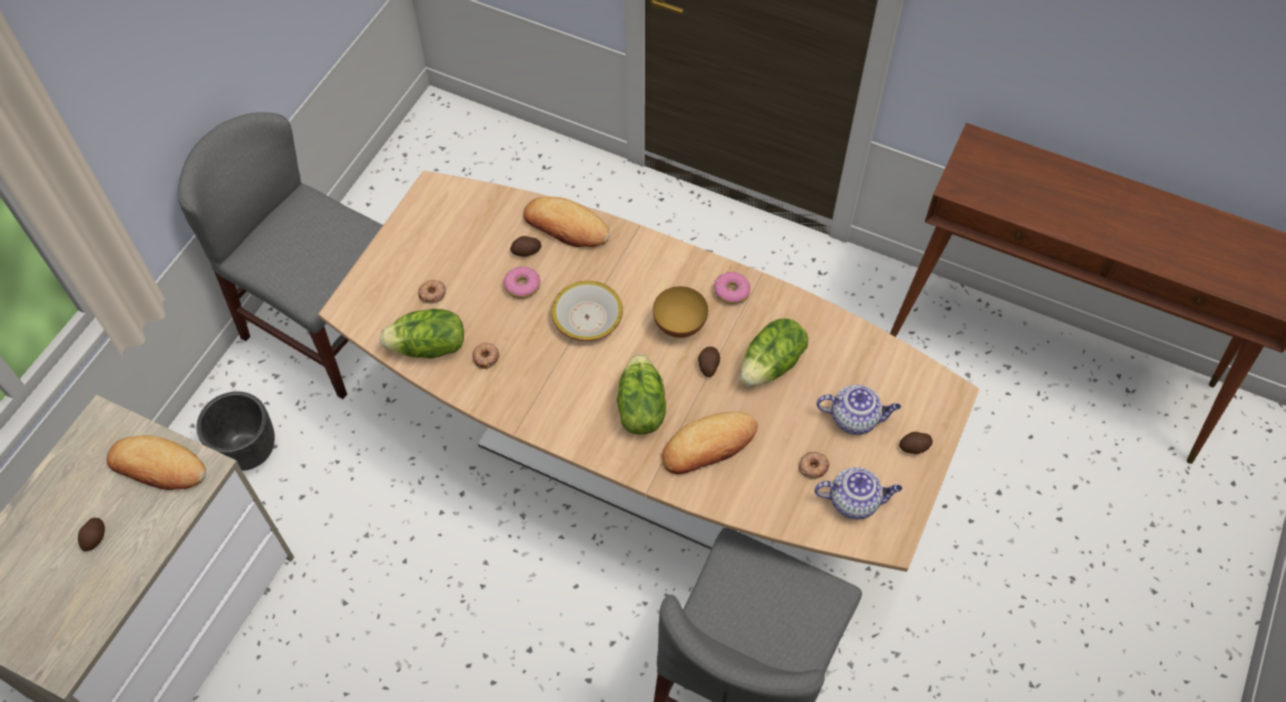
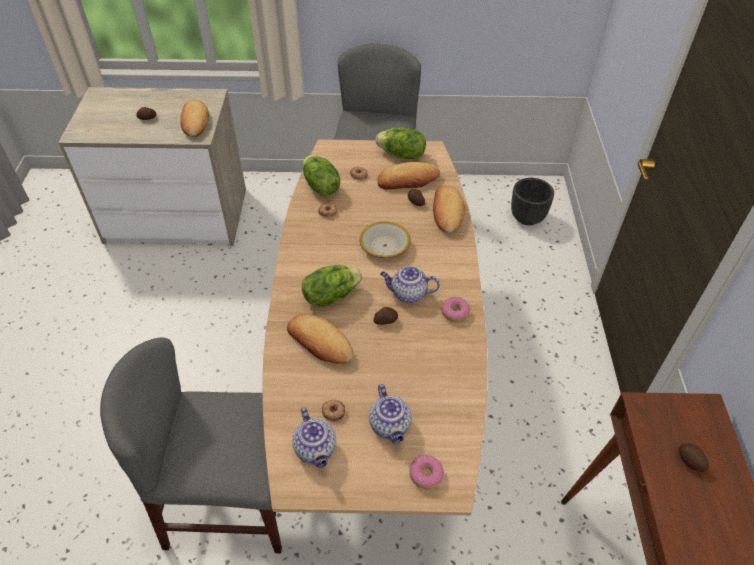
camera: 65 degrees right, 10 degrees down
(248, 449) = (286, 203): black planter -> black planter (527, 217)
(479, 242) = (408, 180): none -> bread
(522, 286) = (389, 209): donut -> donut (426, 475)
(679, 326) = (408, 294): bowl -> teapot
(772, 365) = (407, 357): lettuce -> lettuce (401, 155)
(915, 447) = (386, 478): potato -> potato (690, 461)

